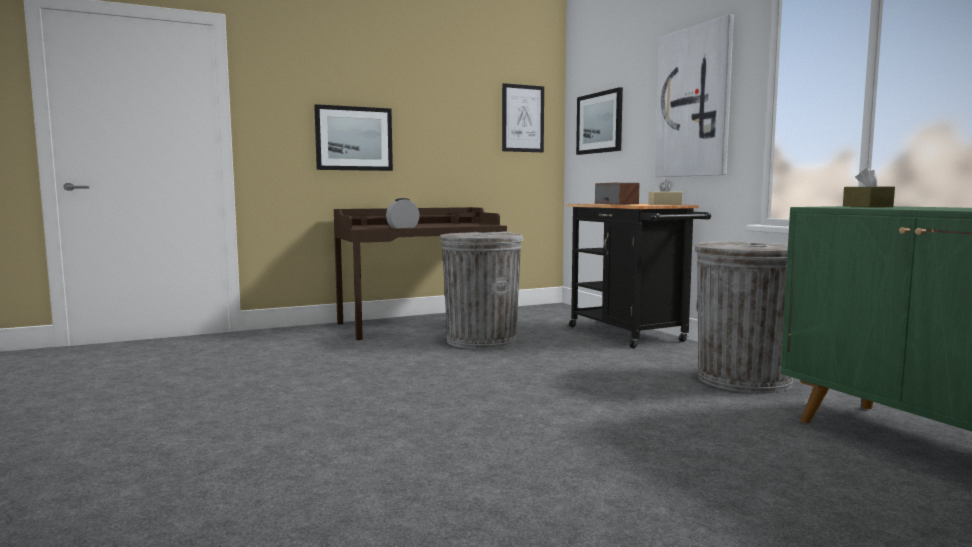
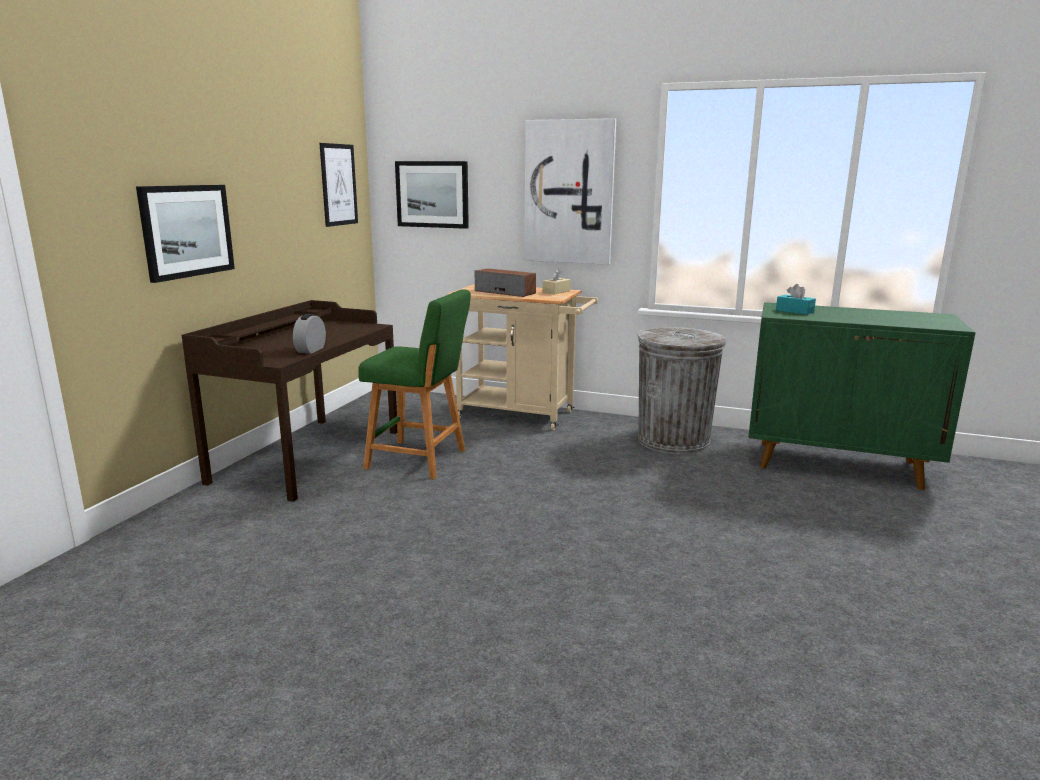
camera: 45 degrees left, 10 degrees up
(481, 340) = (421, 460): grey trash can -> green stool
(631, 335) = (523, 415): black cart -> beige cart
(867, 206) = (794, 311): brown tissue box -> turquoise tissue box

